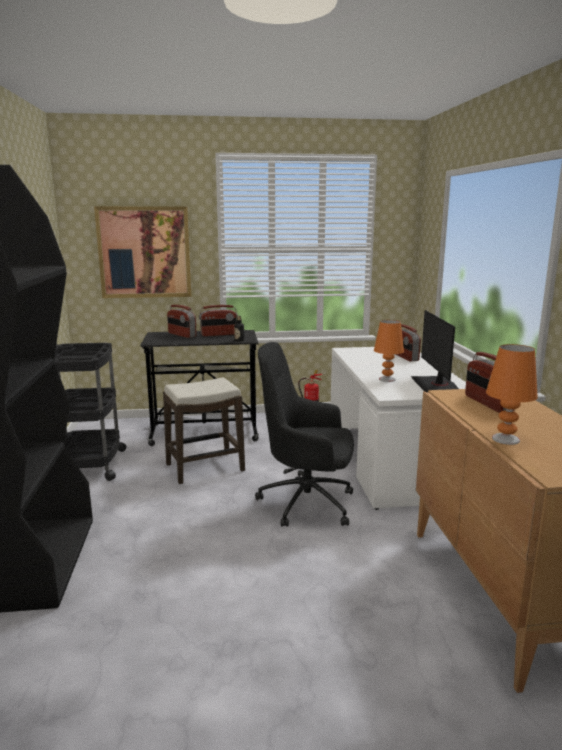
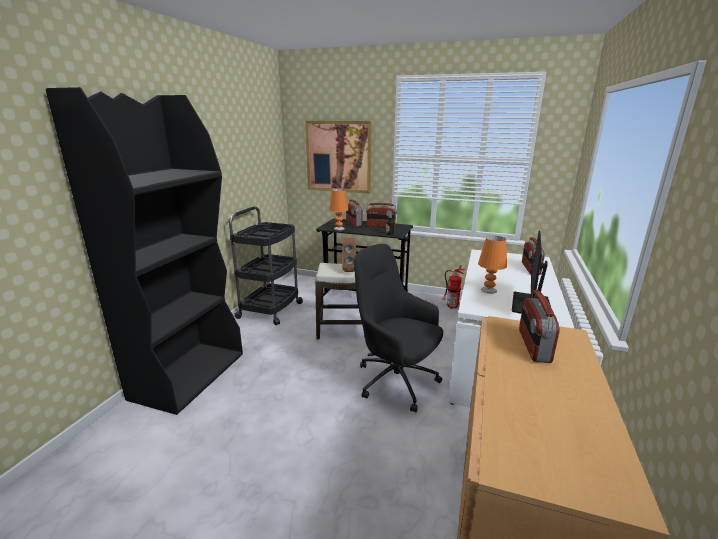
camera: 25 degrees right, 5 degrees up
(210, 386) = (349, 269): none -> brown speaker
(506, 439) = (503, 398): orange table lamp -> orange table lamp (339, 228)

